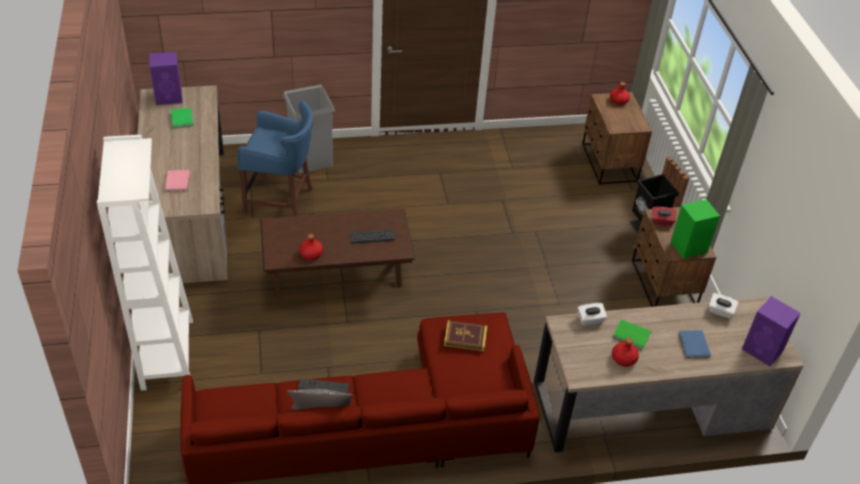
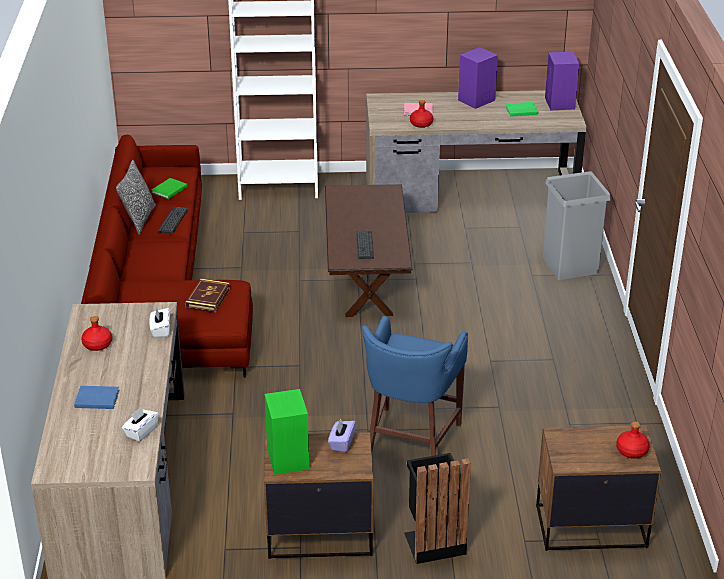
camera: 100 degrees right, 10 degrees down
(281, 200) = (493, 245): blue stool -> blue stool (410, 440)
(311, 254) = (343, 210): red bottle -> red bottle (421, 124)
(632, 336) = (127, 355): green book -> green book (168, 190)
(661, 222) = (341, 443): red tissue box -> purple tissue box
(763, 350) = (67, 454): purple speaker -> purple speaker (475, 100)

